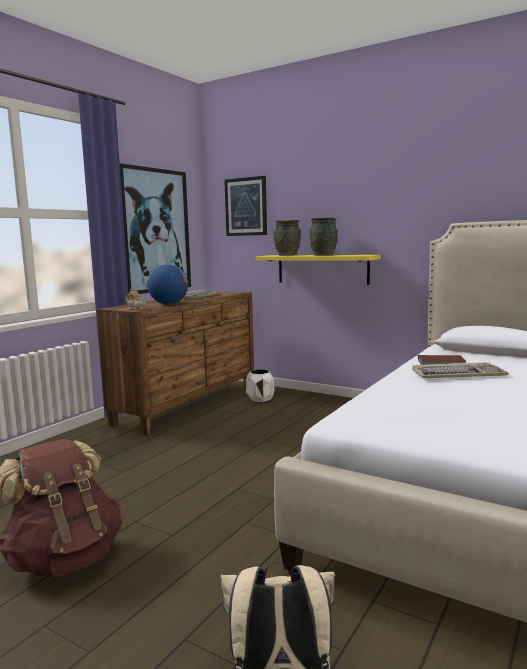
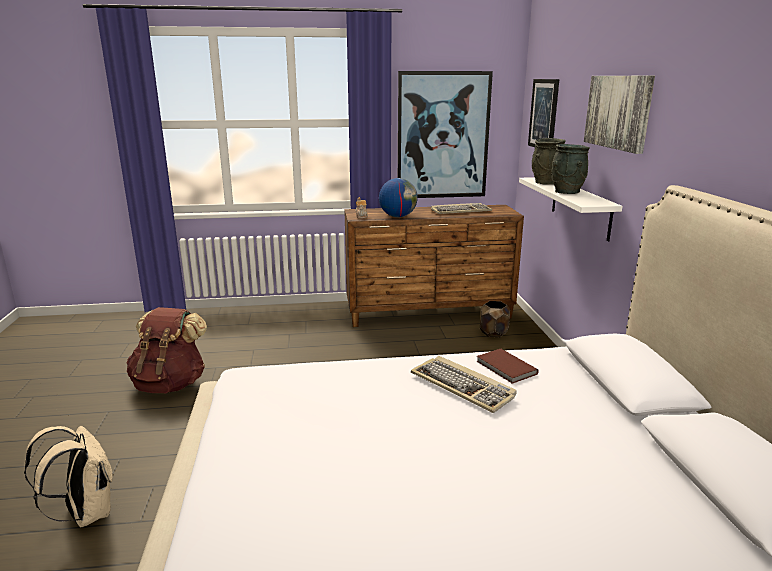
camera: 50 degrees right, 10 degrees up
(260, 399) = (493, 332): white planter -> brown planter
(322, 269) = (580, 207): yellow shelf -> white shelf
(359, 189) = (618, 112): none -> picture

